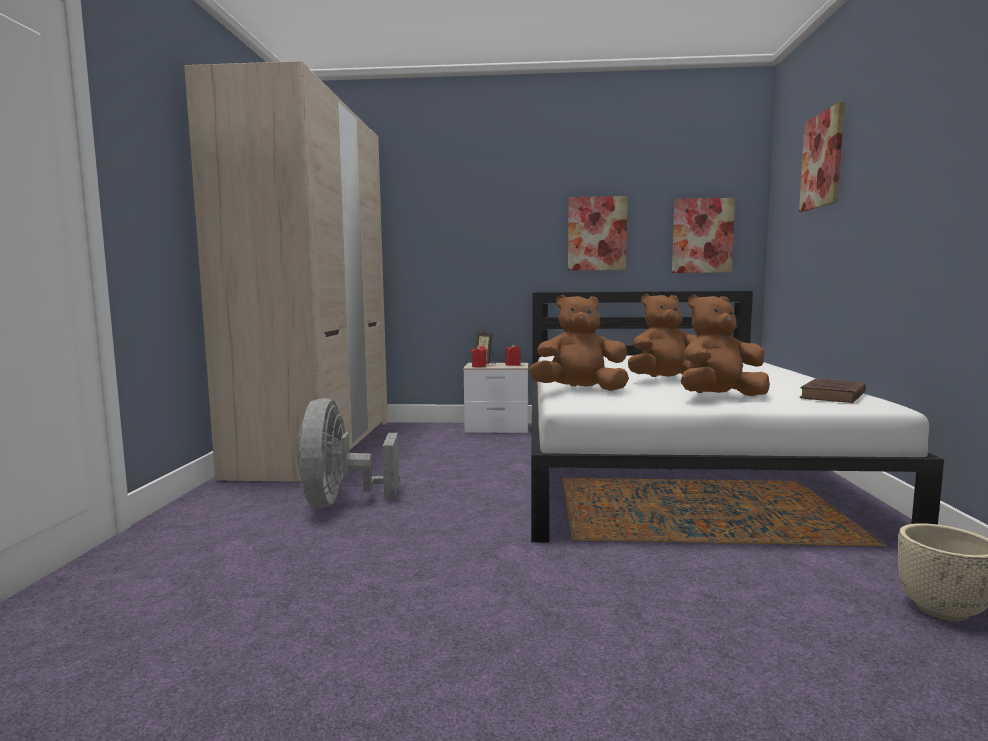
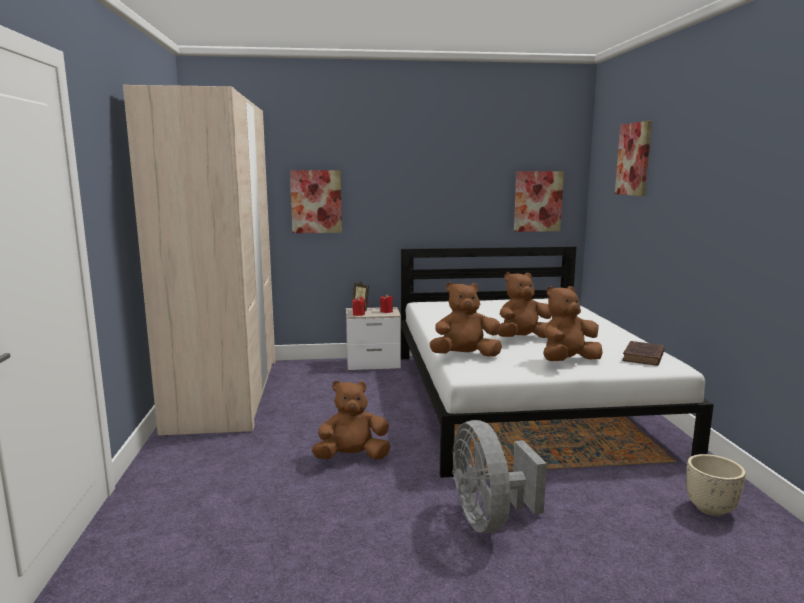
camera: 10 degrees left, 5 degrees up
(340, 502) = (278, 450): grey fan -> grey fan (489, 519)
(426, 514) = (352, 457): none -> brown plush toy
(597, 234) = (453, 199): picture -> picture (316, 201)

